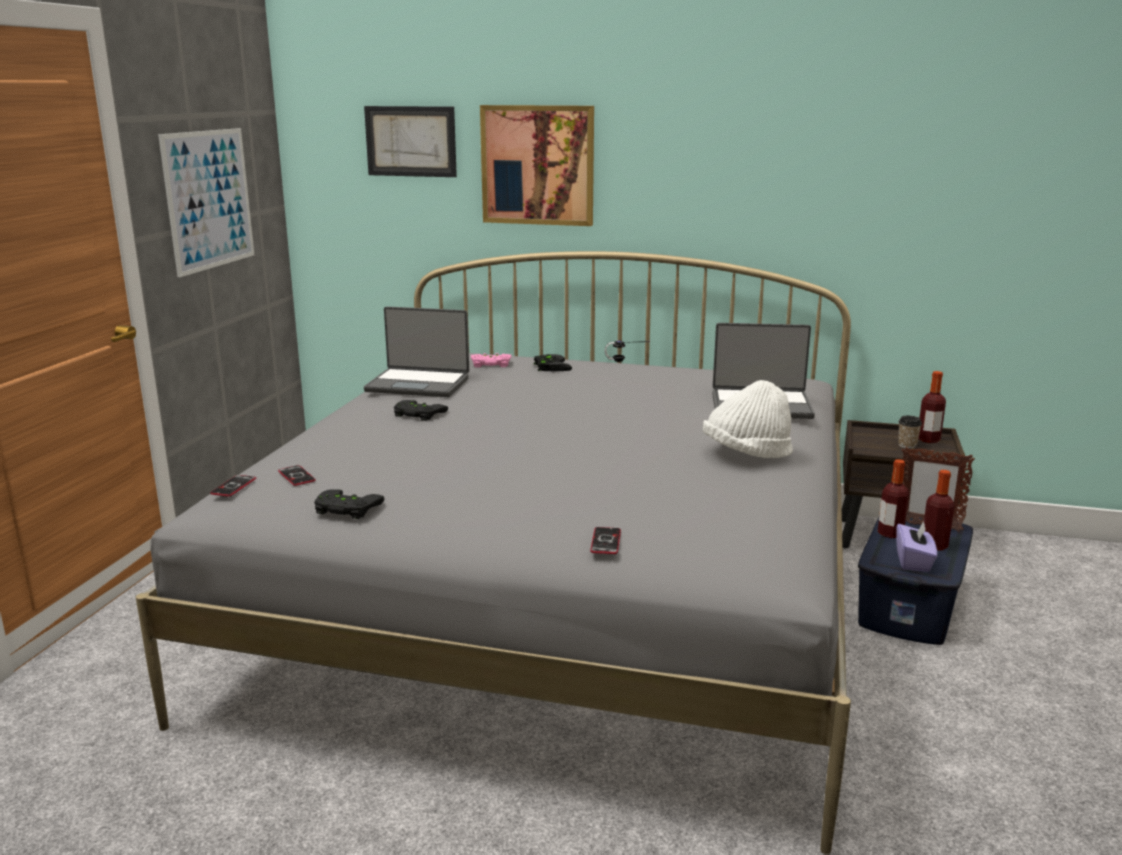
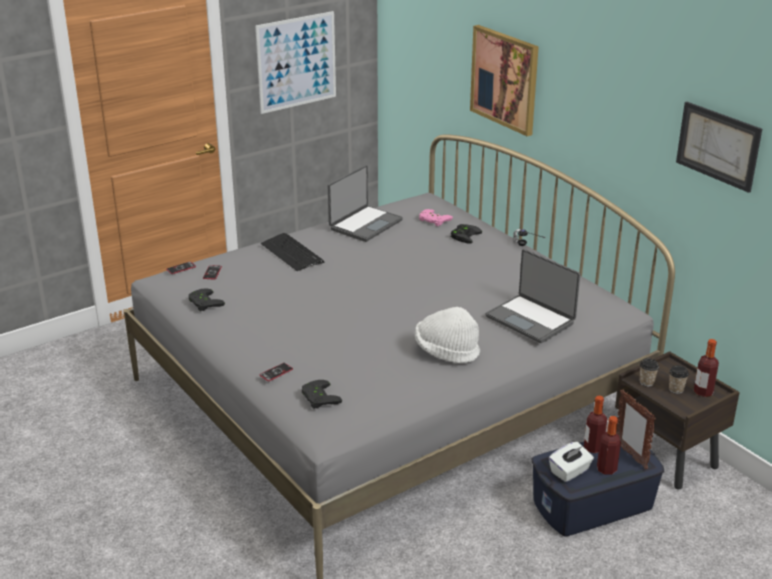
camera: 40 degrees right, 10 degrees up
(377, 428) = (292, 253): none -> keyboard
(411, 141) = (440, 37): picture -> picture (718, 145)
(417, 414) = (327, 250): black game controller -> black game controller (317, 398)
(418, 384) = (365, 224): laptop -> laptop turned 105 degrees counterclockwise
(876, 448) = (646, 382): none -> cup
(913, 561) = (570, 472): purple tissue box -> white tissue box

